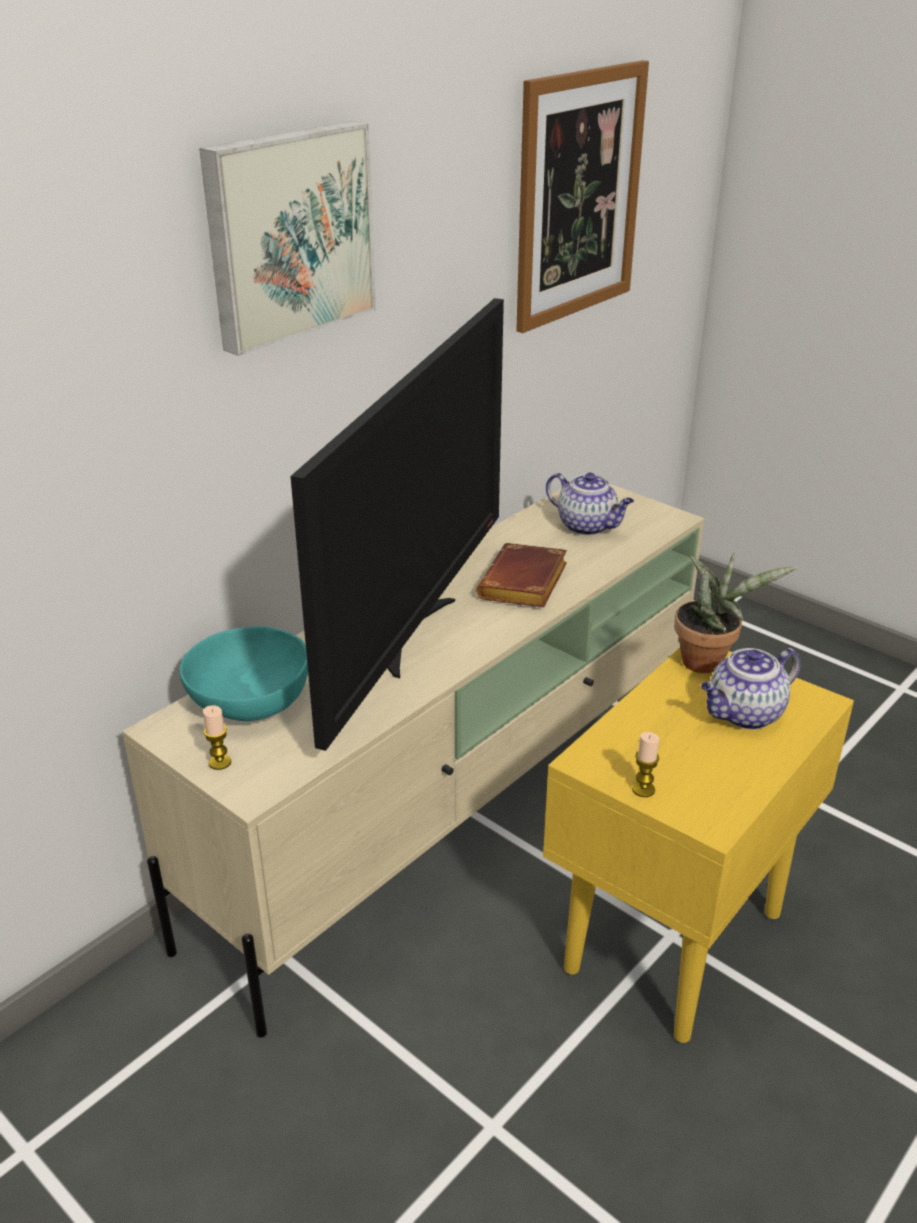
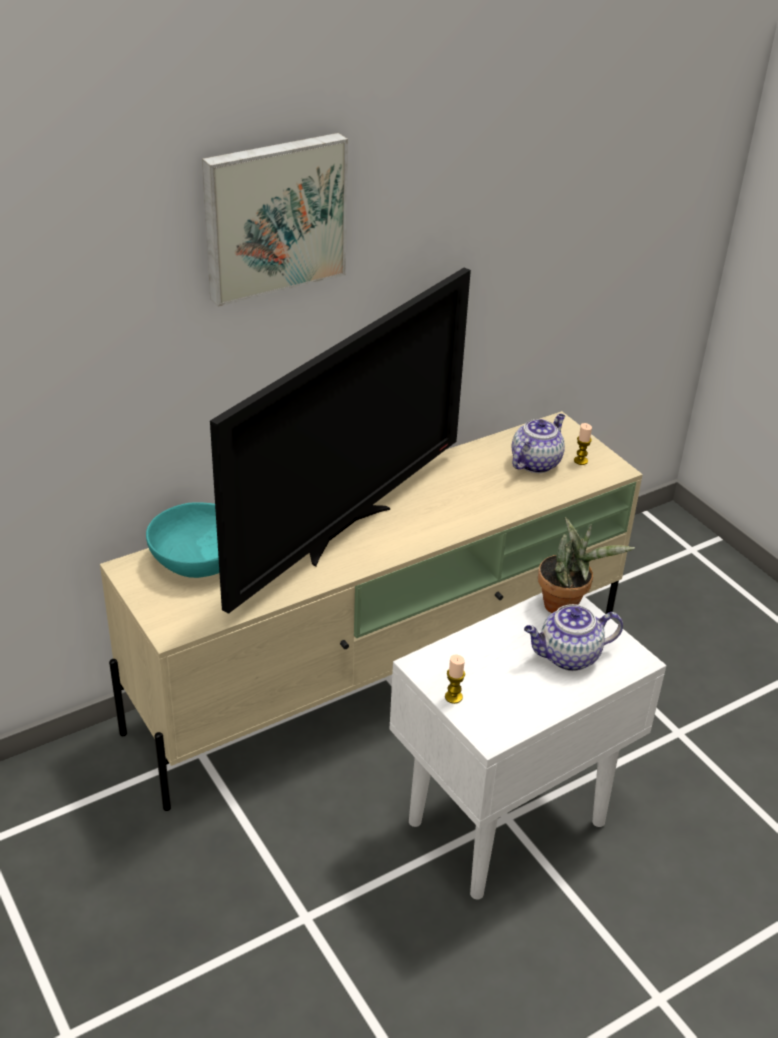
camera: 15 degrees right, 5 degrees up
(220, 762) = (157, 604): candle -> candle (580, 461)
(525, 585) = (453, 507): brown book -> none
(578, 196) = (570, 180): picture -> none
(588, 526) = (536, 462): teapot -> teapot turned 105 degrees counterclockwise
(672, 943) = (504, 823): yellow side table -> white side table

